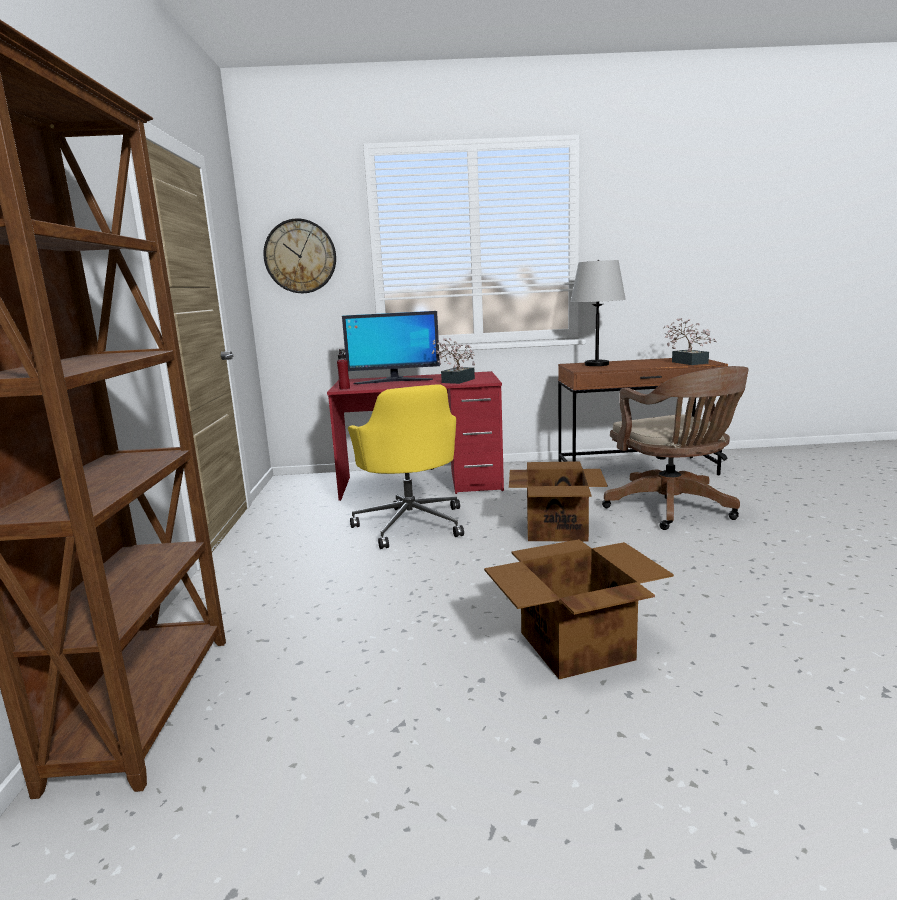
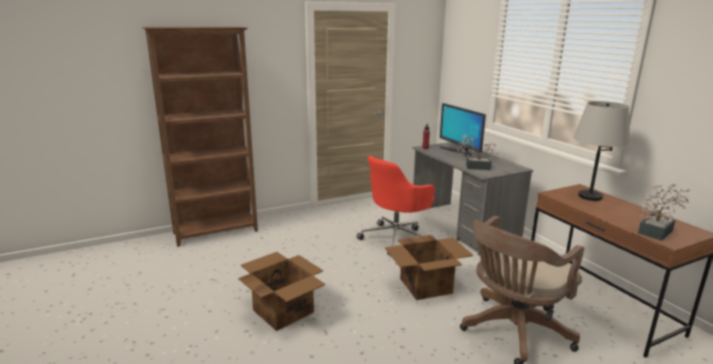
camera: 65 degrees right, 5 degrees up
(300, 256) = (463, 57): wall clock -> none
(411, 524) = (396, 238): yellow office chair -> red office chair
(421, 484) = (462, 227): red desk -> grey desk

